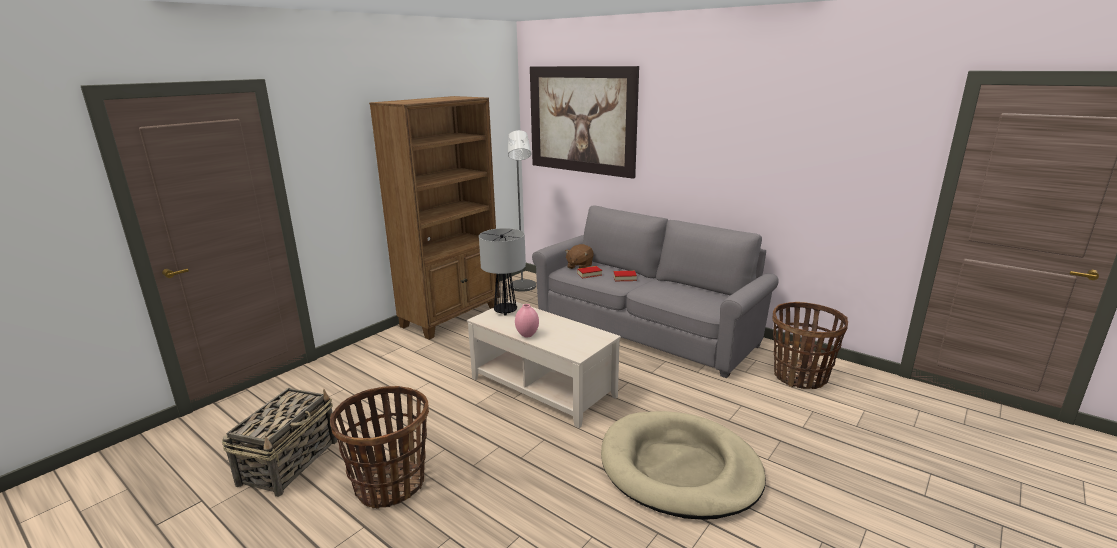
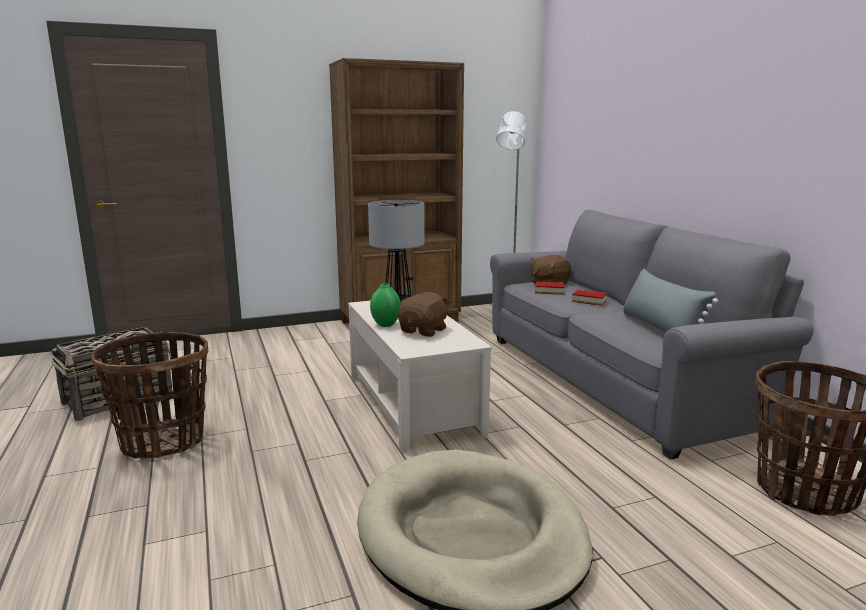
camera: 30 degrees right, 5 degrees down
(527, 335) = (385, 324): pink vase -> green vase
(561, 333) = (424, 331): none -> brown plush toy
(581, 120) = (595, 100): picture -> none
(691, 294) = (660, 329): none -> grey pillow

